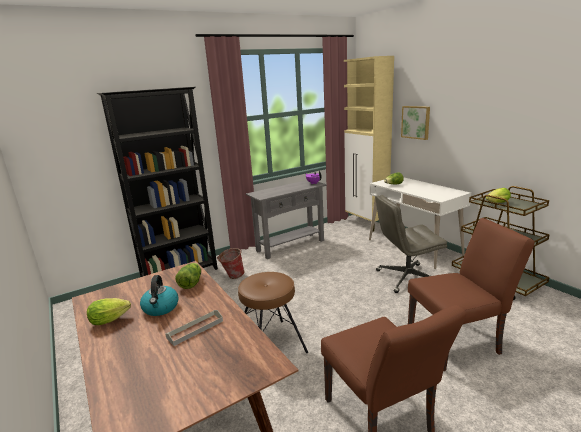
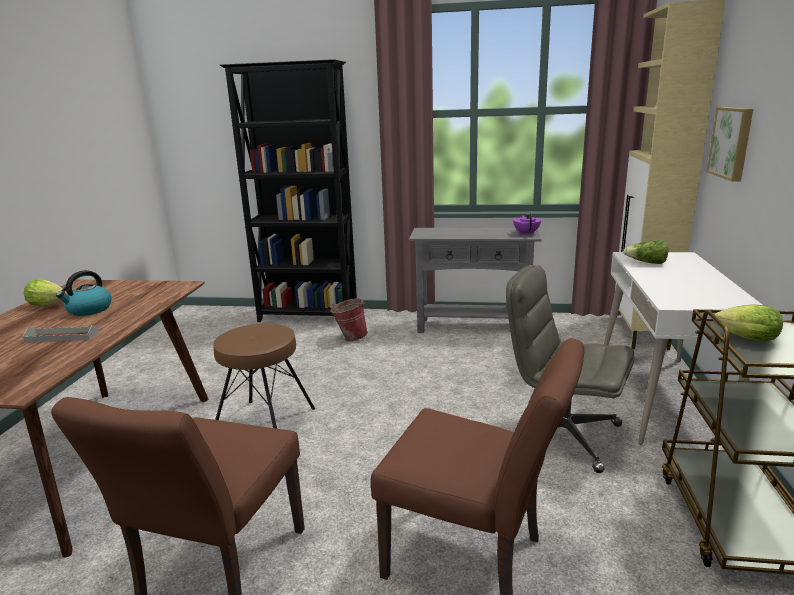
camera: 40 degrees right, 0 degrees up
(191, 283) = (152, 298): lettuce -> none

